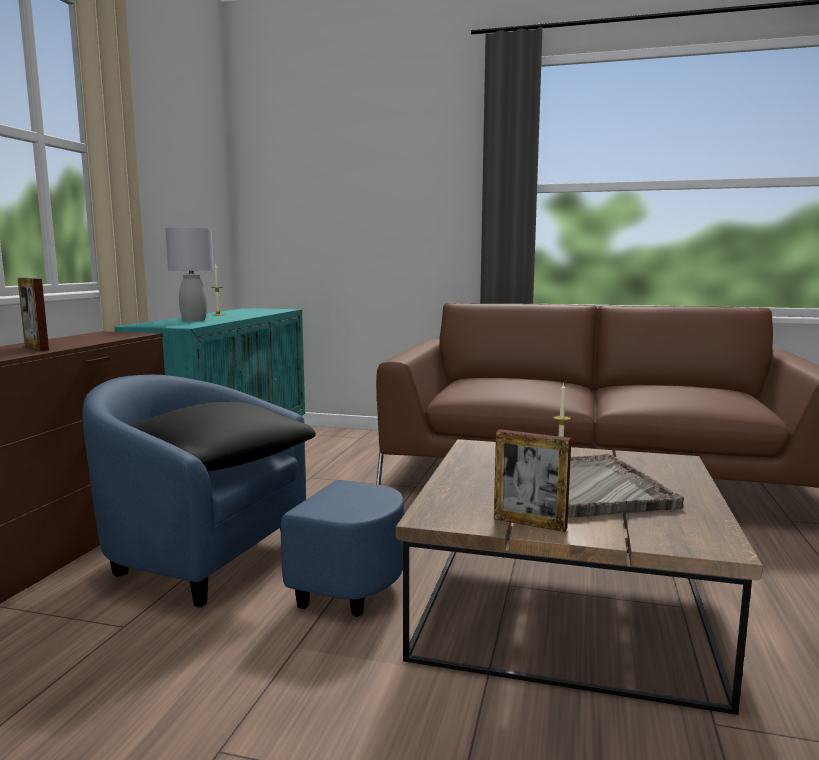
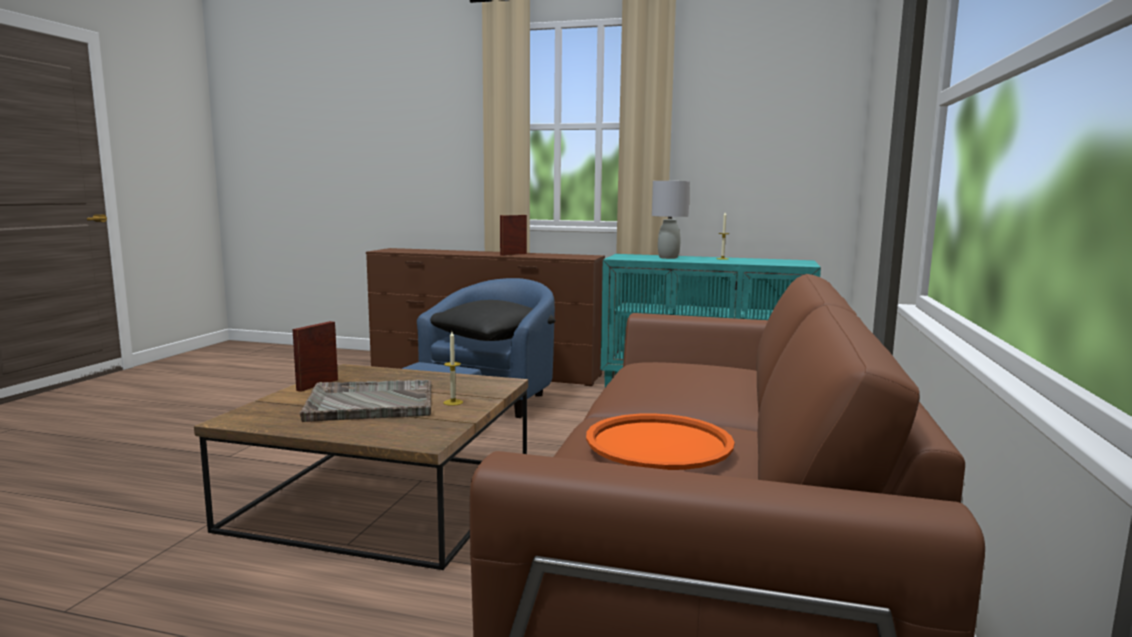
camera: 90 degrees right, 0 degrees up
(686, 389) = (658, 443): none -> orange tray

